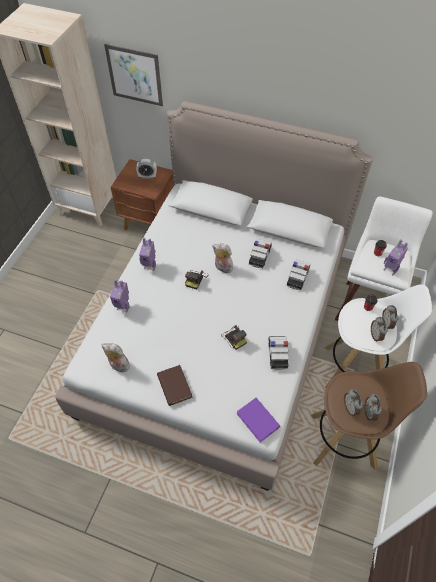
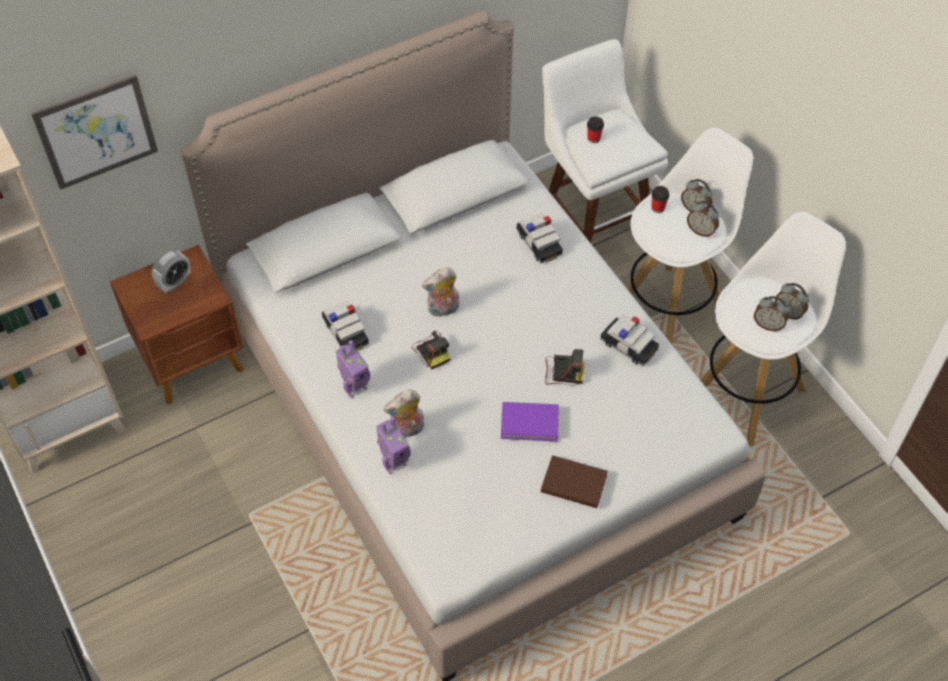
camera: 50 degrees left, 0 degrees up
(118, 366) = (484, 528): plush toy -> plush toy (407, 430)
(258, 420) = (697, 429): purple book -> purple book (529, 423)
(260, 256) = (466, 257): toy car -> toy car (345, 333)
(344, 441) = (747, 393): brown stool -> white stool
(390, 270) = (629, 146): toy robot -> none

